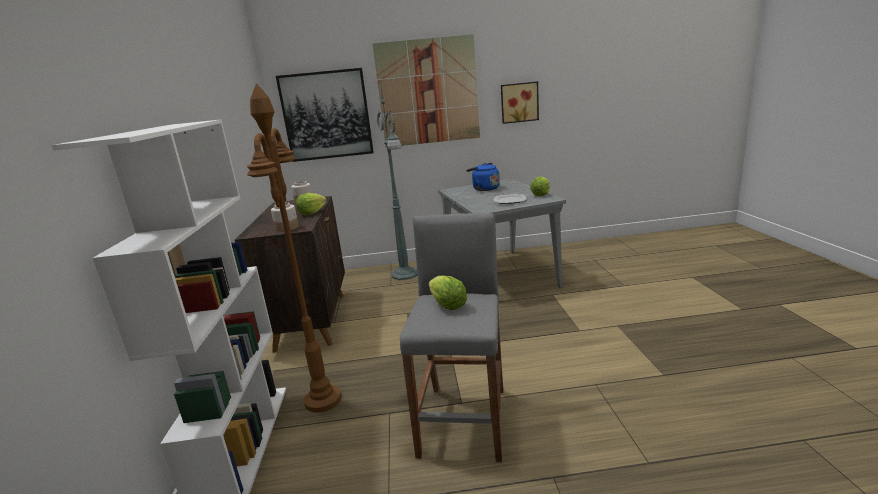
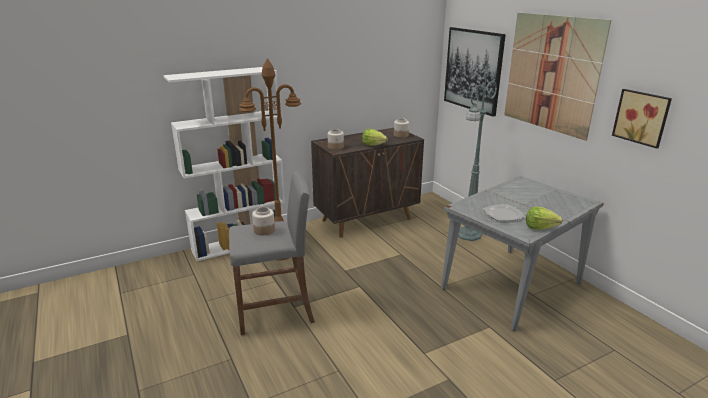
camera: 65 degrees right, 5 degrees up
(447, 305) = (264, 230): lettuce -> jar
(484, 189) = (540, 195): blue kettle -> none

